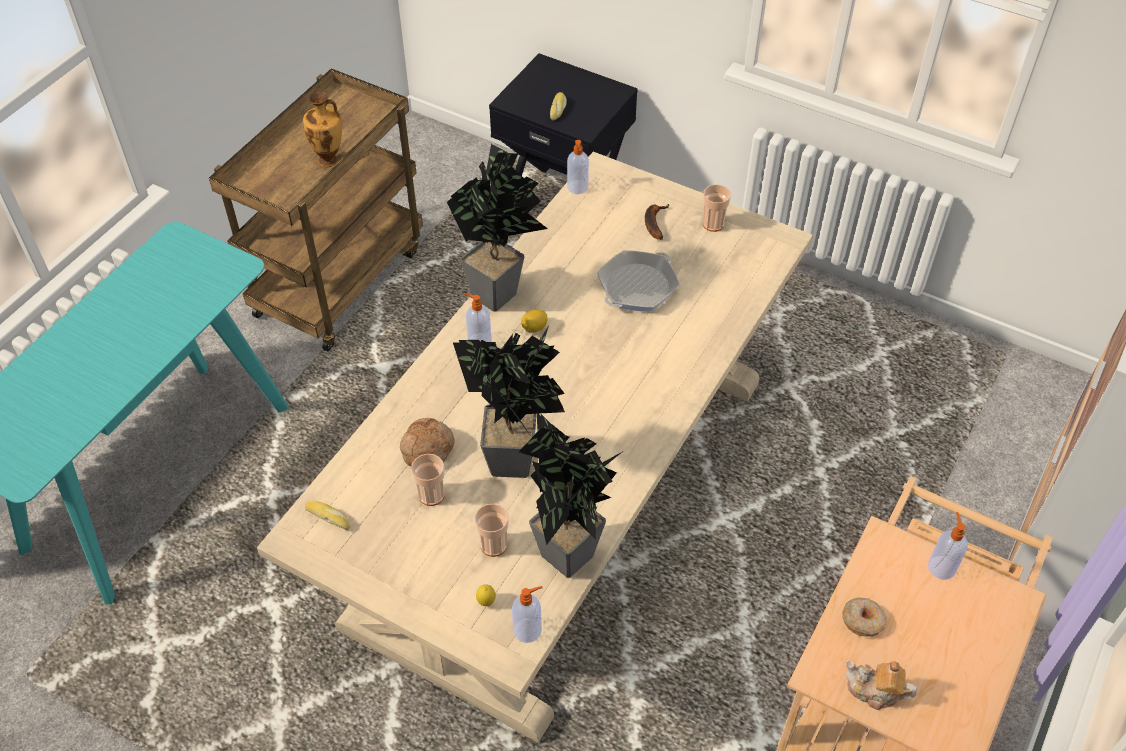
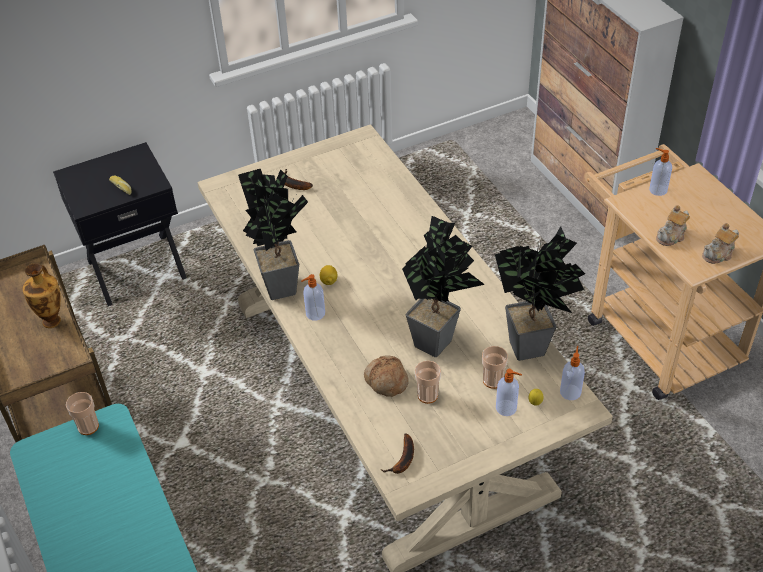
camera: 55 degrees left, 5 degrees down
(329, 517) = (403, 460): bread -> banana
(577, 188) = (223, 204): soap dispenser -> soap dispenser (507, 408)
(637, 287) = (340, 217): frying pan -> none
(713, 224) = (320, 159): cup -> cup (88, 426)
(863, 620) = (671, 236): donut -> teapot

